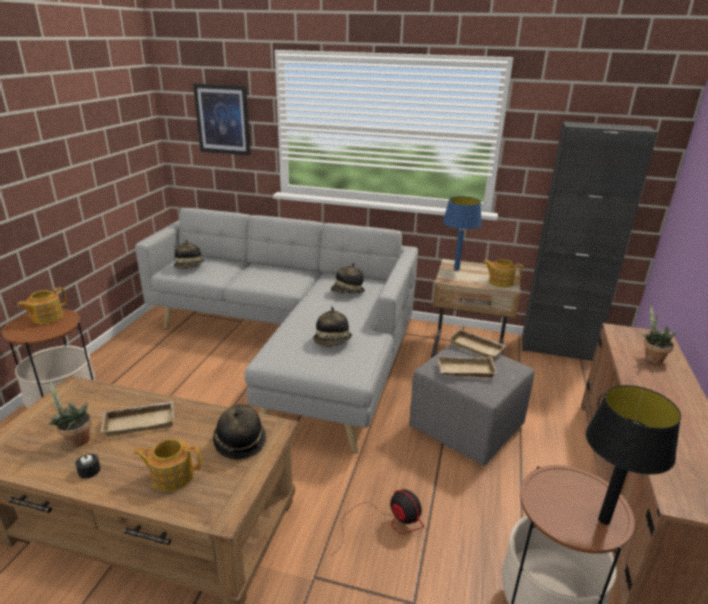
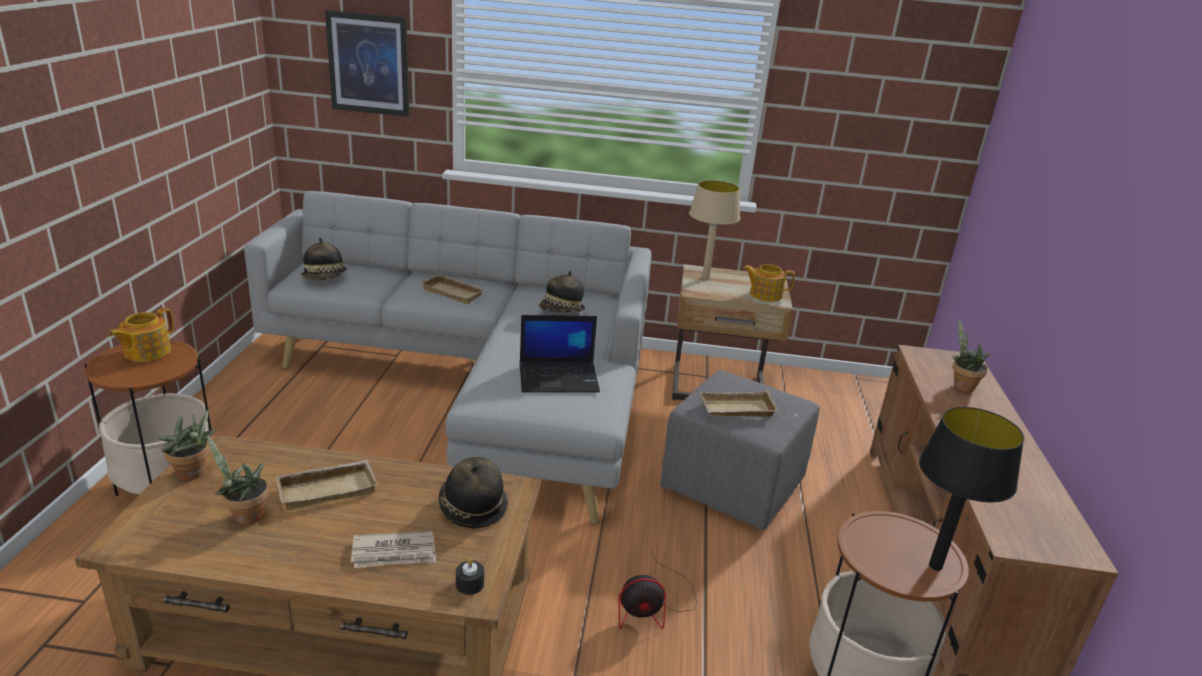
camera: 10 degrees left, 0 degrees up
(53, 406) = (194, 474): none -> potted plant
(89, 470) = (279, 553): black candle -> black candle (469, 584)
(171, 476) = (394, 553): teapot -> newspaper
(332, 342) = (559, 378): hat -> laptop
(386, 523) = (652, 606): fan -> fan turned 135 degrees clockwise
(456, 269) = (705, 278): blue table lamp -> beige table lamp
(477, 347) = (745, 380): beige tray -> beige tray (454, 292)
(557, 348) = (831, 382): black cabinet -> none

